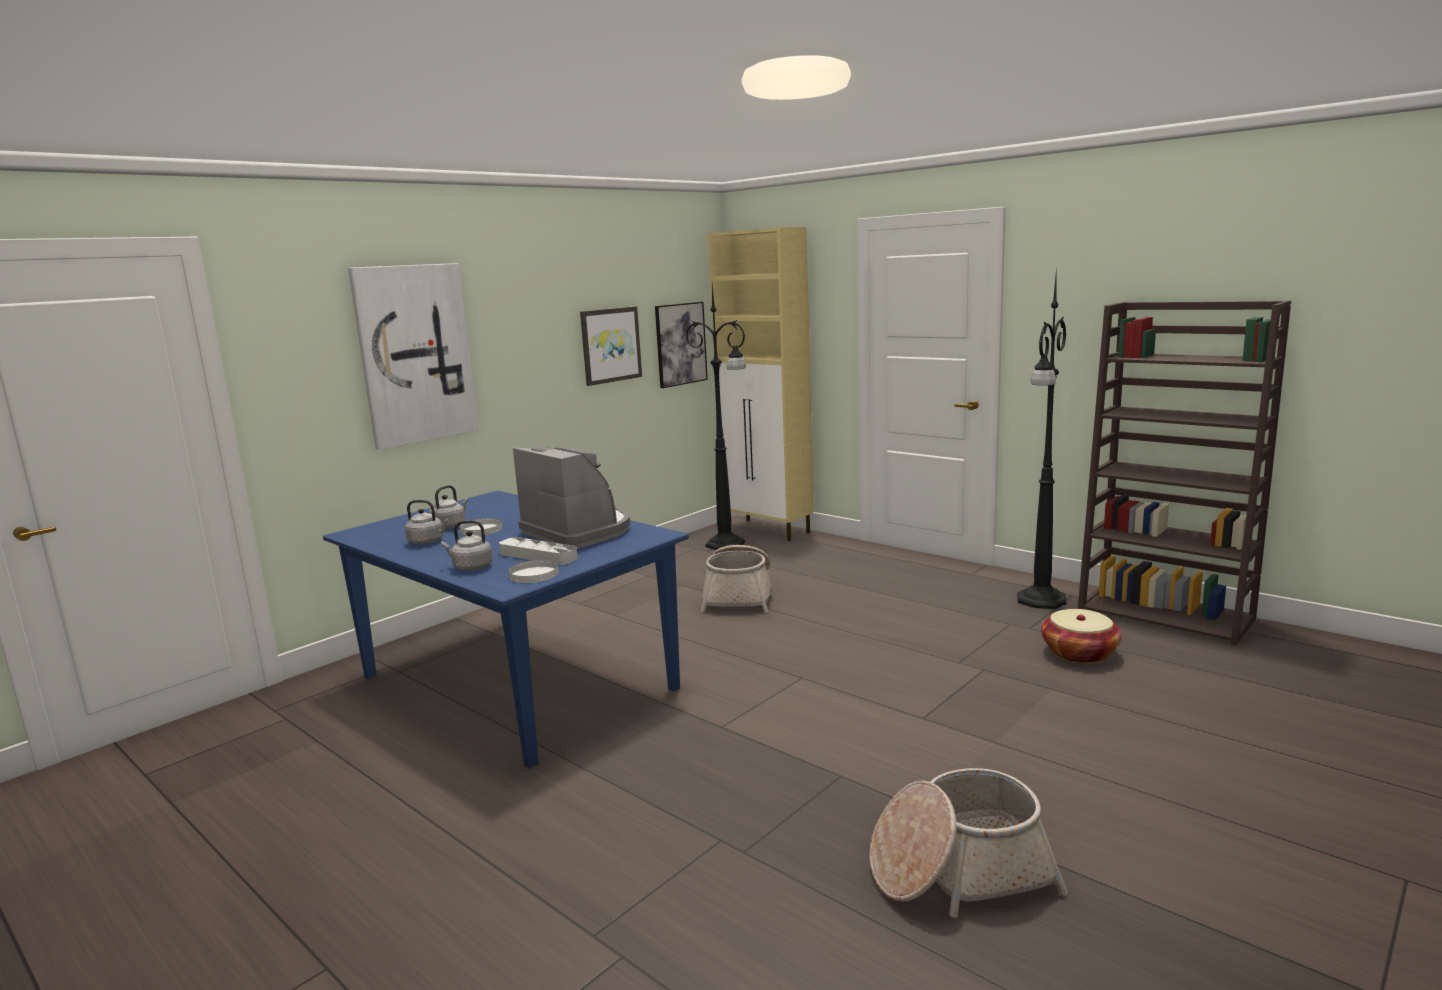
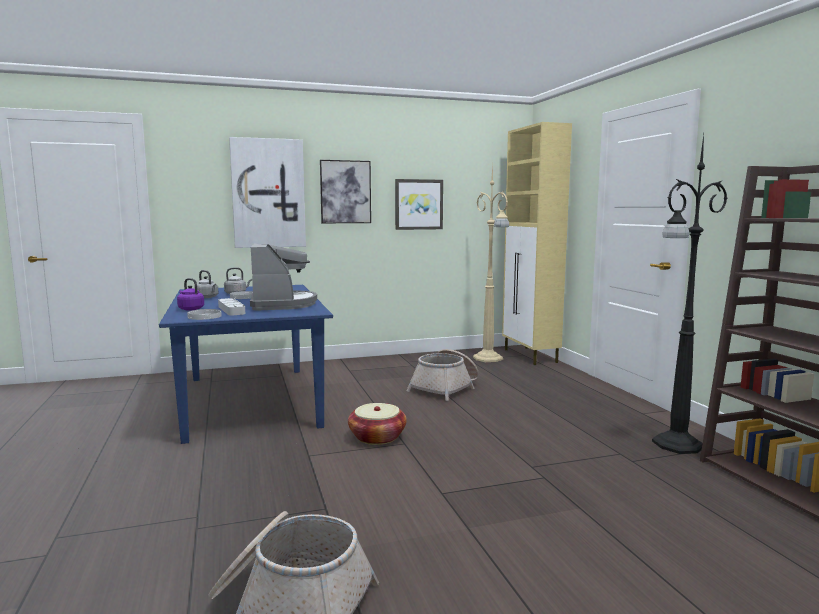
camera: 30 degrees right, 5 degrees down
(470, 567) = (190, 309): grey kettle -> purple kettle
(680, 344) = (481, 210): picture -> picture (345, 192)
(727, 544) = (488, 358): black floor lamp -> beige floor lamp
(1079, 653) = (648, 491): basket -> basket (377, 437)

